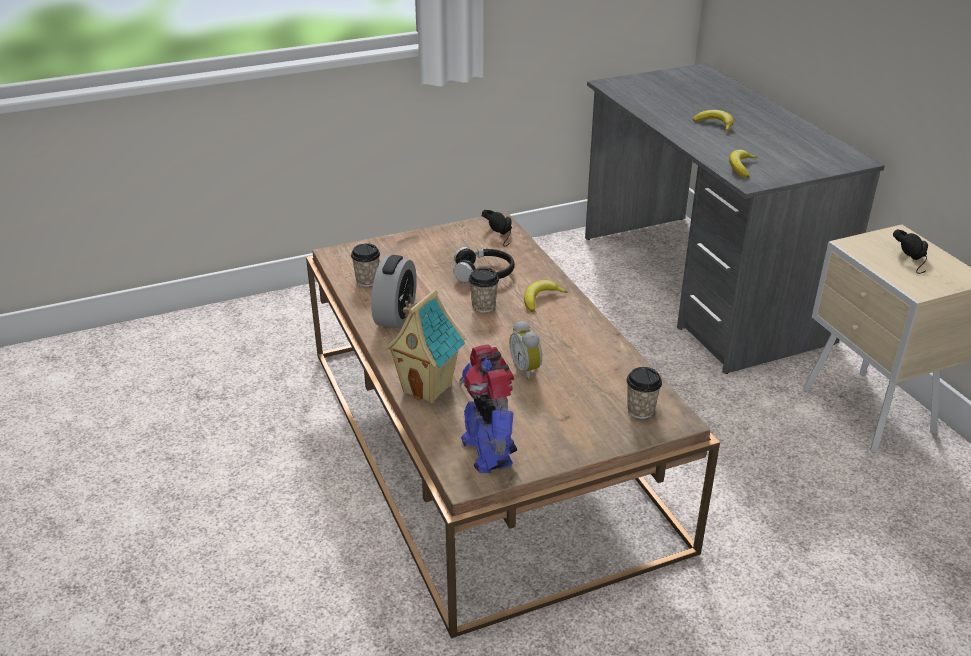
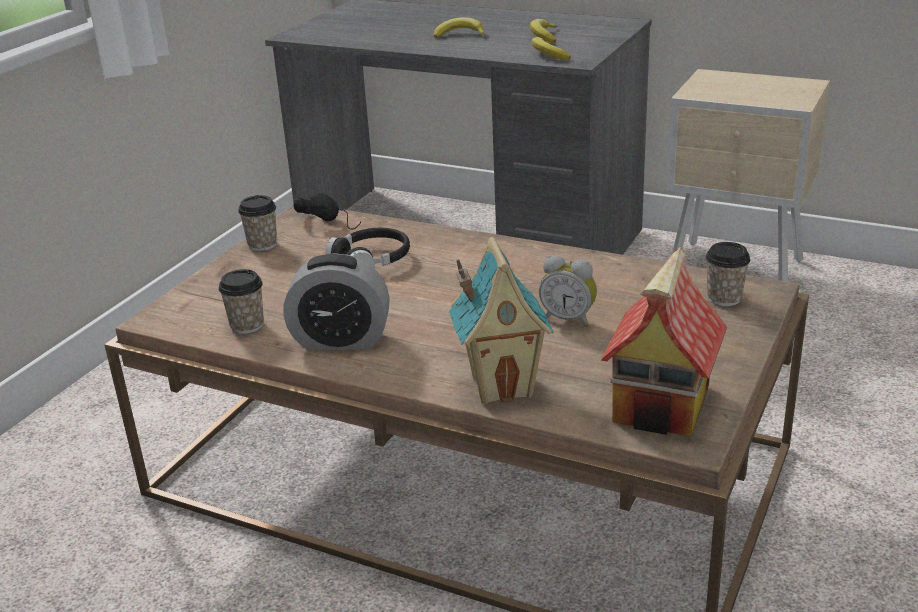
camera: 40 degrees left, 5 degrees down
(395, 315) = (341, 340): alarm clock -> alarm clock turned 120 degrees clockwise
(483, 306) = (424, 288): cup -> cup (262, 244)
(488, 451) = (663, 405): toy robot -> toy house
(541, 299) = (470, 256): banana -> banana (544, 36)
(915, 261) = (755, 87): black headphones -> none

